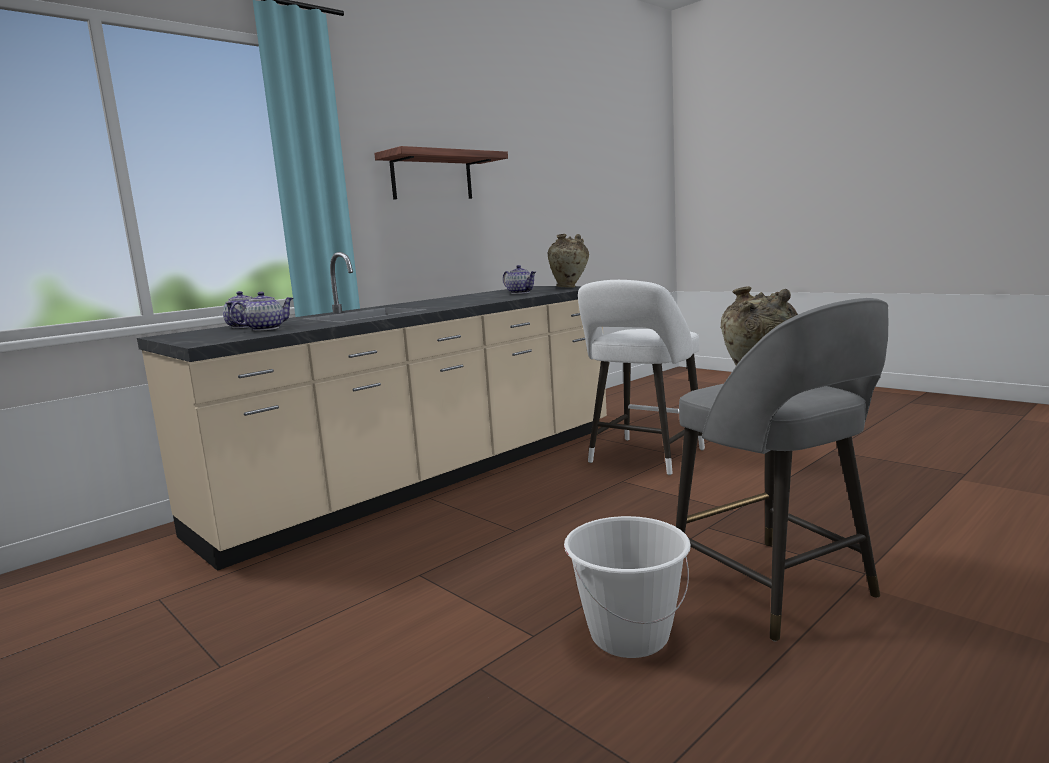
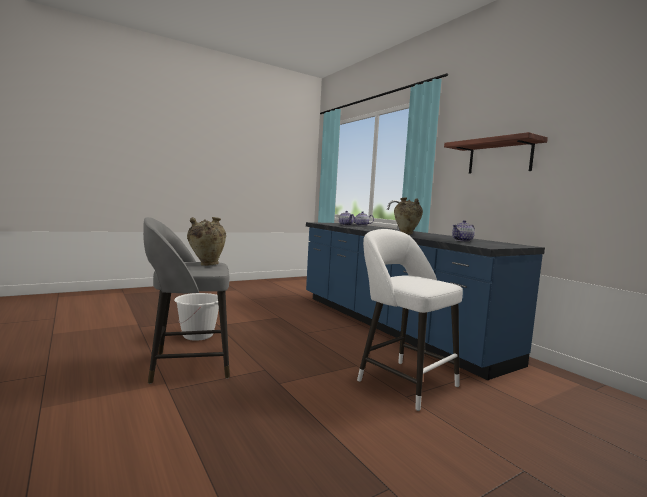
camera: 100 degrees right, 5 degrees down
(427, 478) = (391, 326): beige counter -> blue counter
(569, 287) = (495, 246): beige vase -> beige vase (406, 234)

